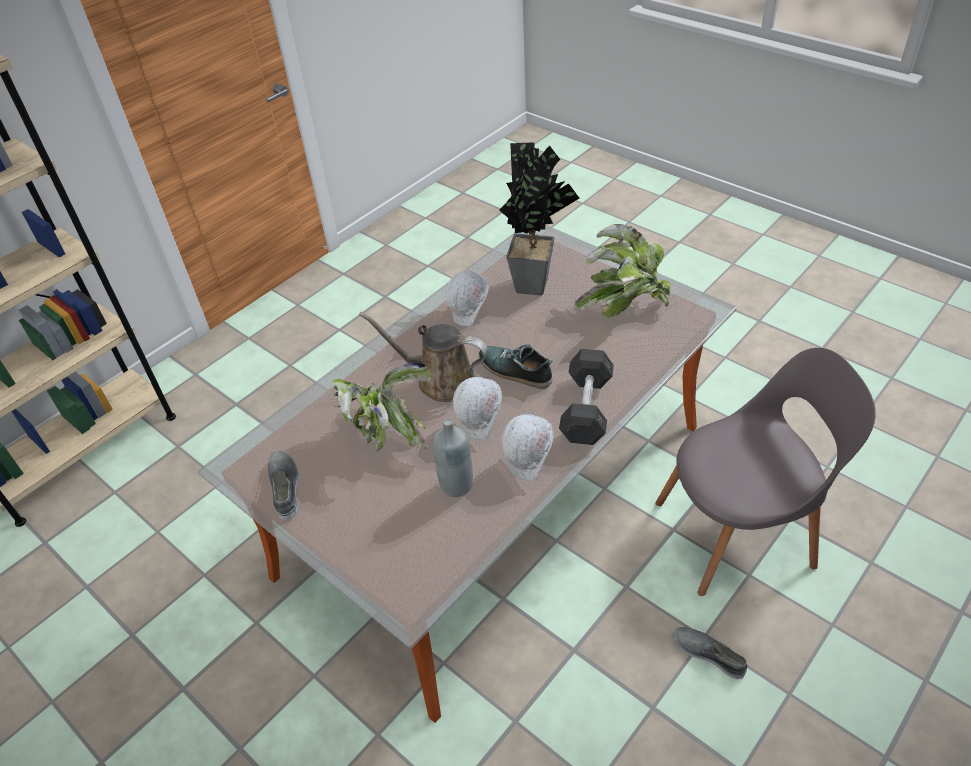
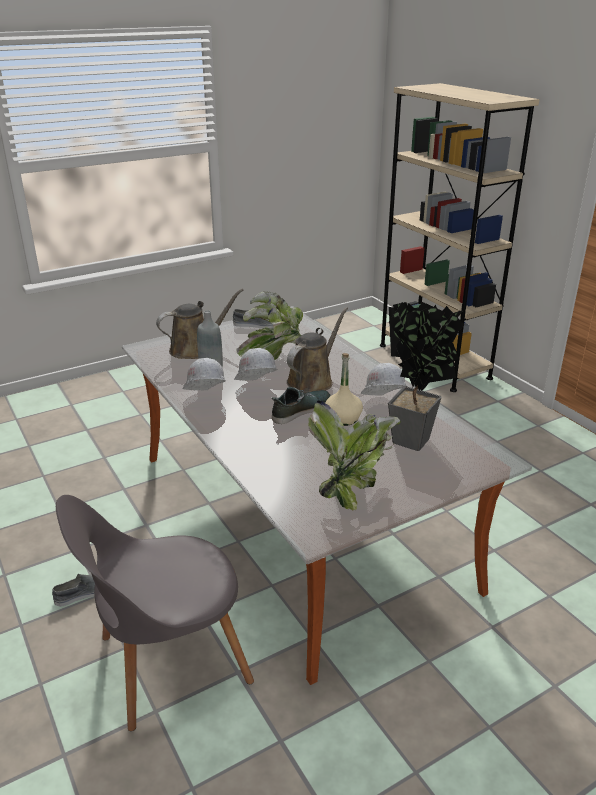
camera: 105 degrees right, 15 degrees down
(392, 532) = (195, 349): none -> brown watering can
(515, 336) = (343, 418): none -> beige bottle
(586, 408) = (235, 431): grey dumbbell -> none
(740, 532) = (167, 662): grey chair -> grey chair turned 60 degrees clockwise

